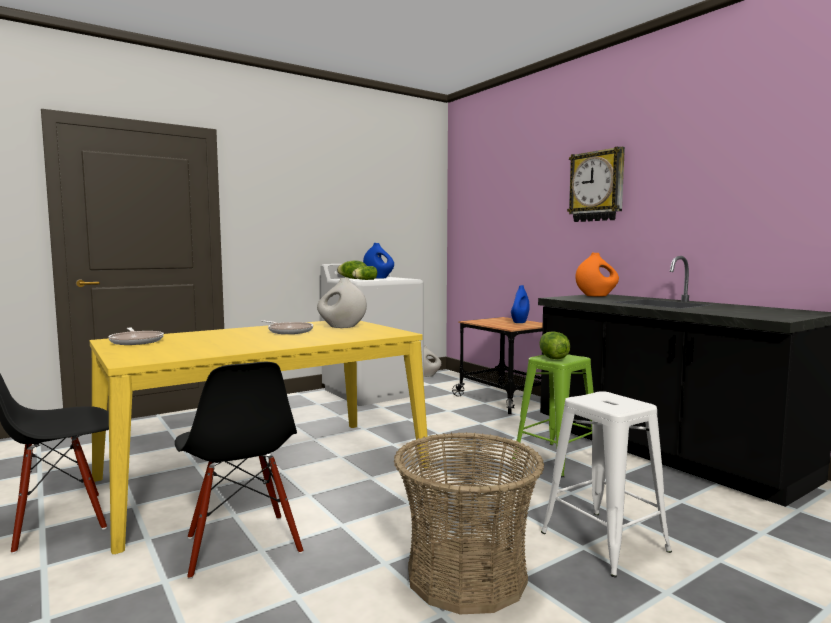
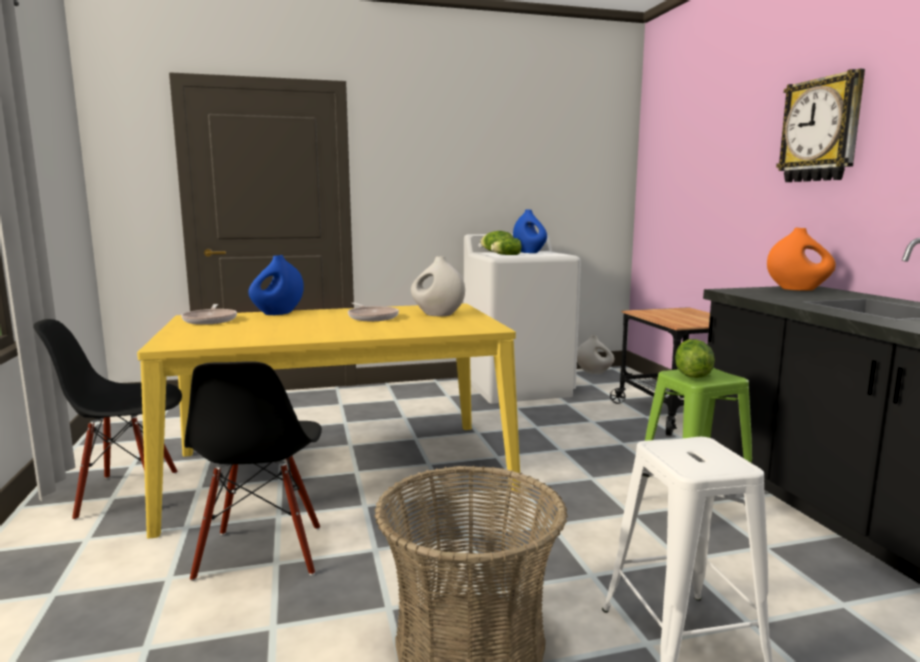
camera: 20 degrees right, 5 degrees up
(519, 322) = (702, 317): blue vase -> blue vase (278, 313)

